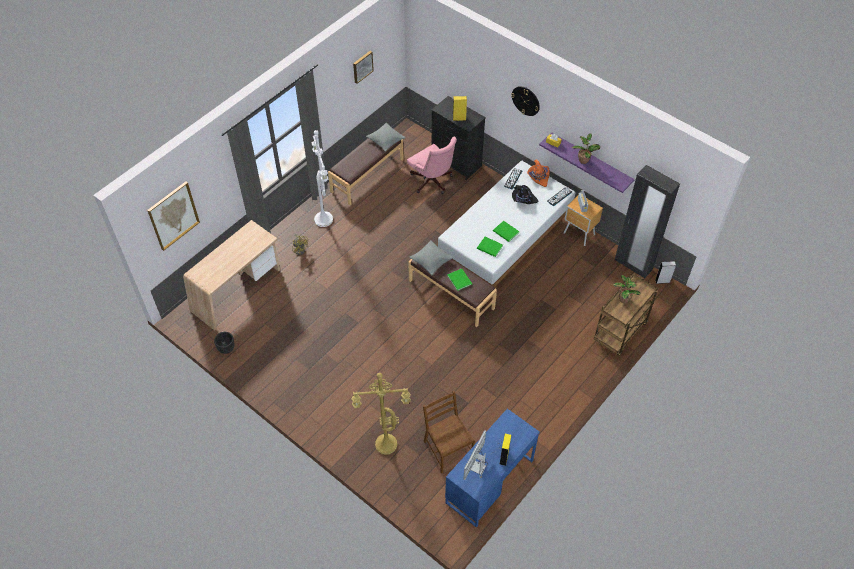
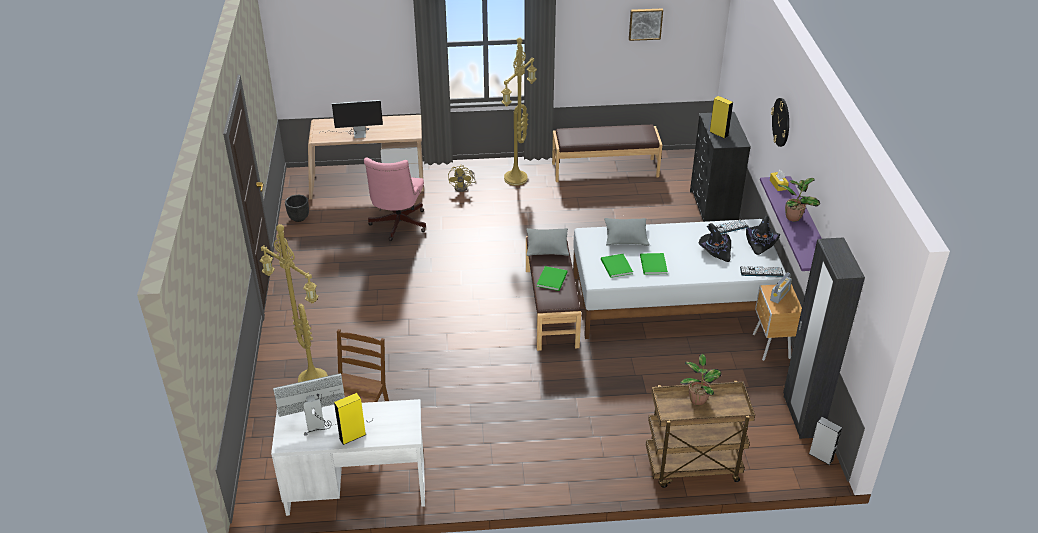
camera: 45 degrees right, 15 degrees down
(173, 215) = (325, 43): picture -> none
(229, 265) = (354, 133): none -> monitor
(325, 220) = (516, 179): white floor lamp -> yellow floor lamp
(386, 140) = (642, 135): grey pillow -> grey pillow (626, 237)
(432, 182) = (663, 210): pink office chair -> pink office chair (397, 225)
(489, 481) = (356, 487): blue desk -> white desk
(538, 177) = (761, 242): orange hat -> black hat

